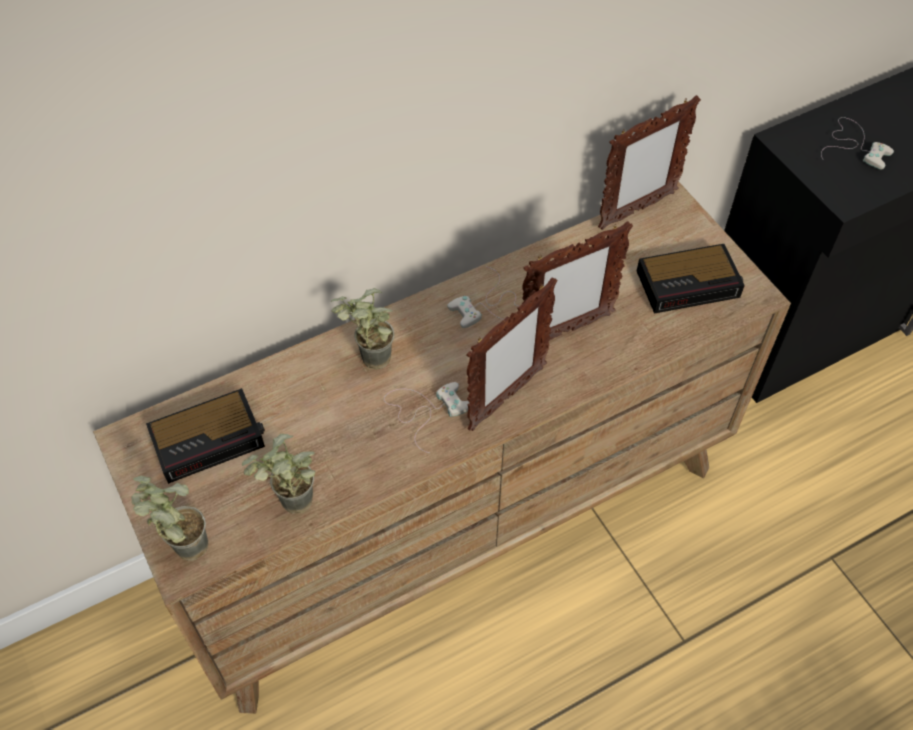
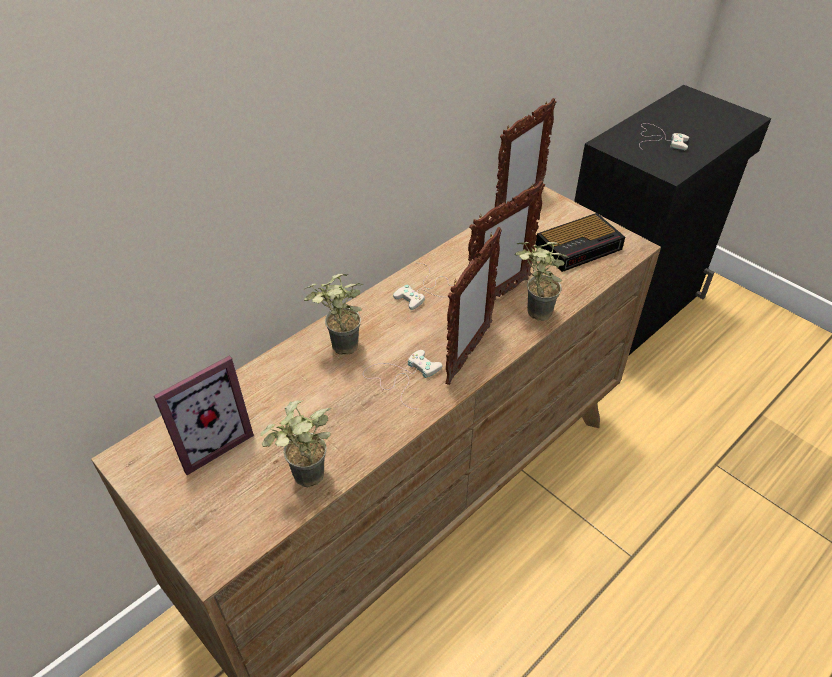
camera: 15 degrees left, 10 degrees down
(182, 546) = (206, 541): potted plant -> potted plant (532, 314)
(210, 439) = (210, 441): alarm clock -> picture frame

